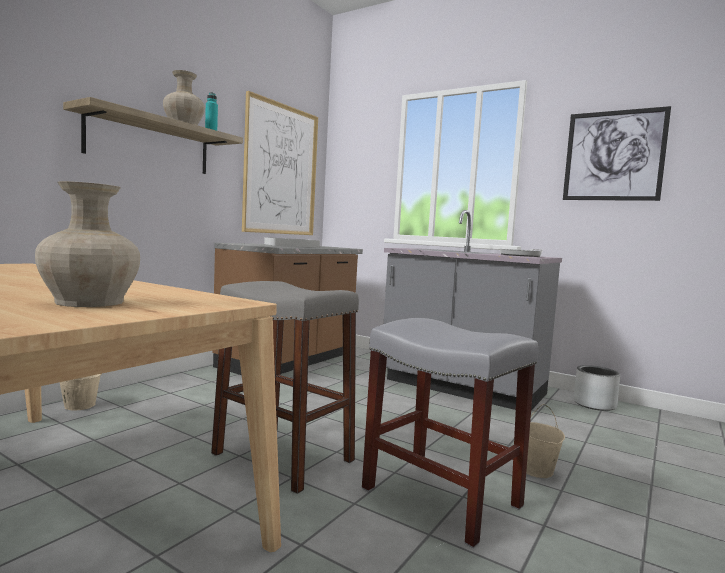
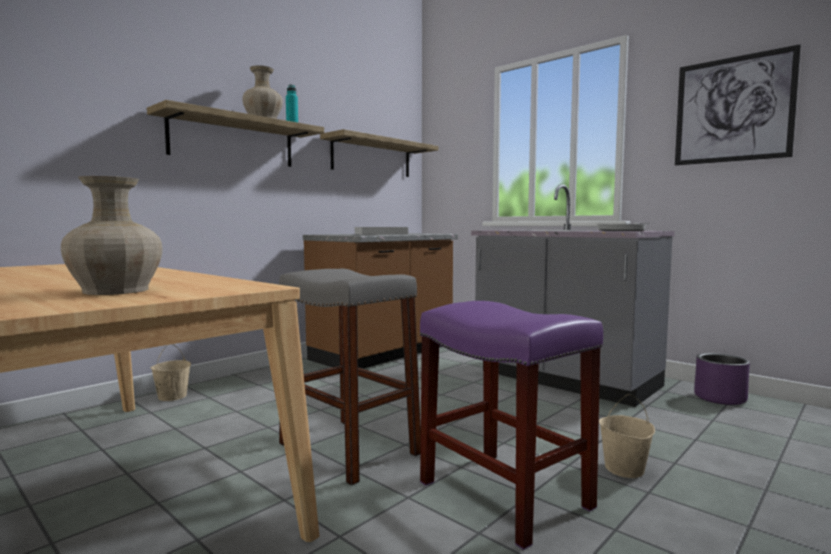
camera: 10 degrees right, 0 degrees up
(281, 170) = (372, 157): picture -> shelf
(443, 497) = (506, 495): grey stool -> purple stool
(594, 405) = (720, 398): grey planter -> purple planter

